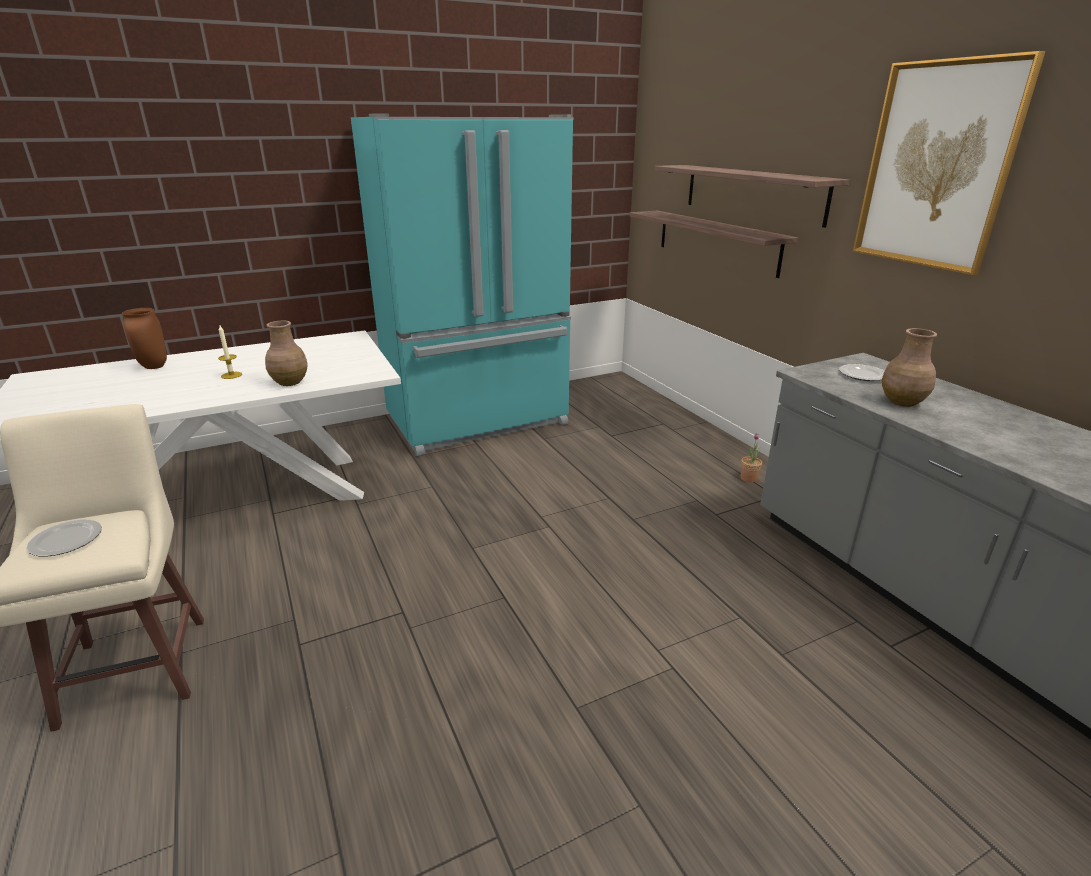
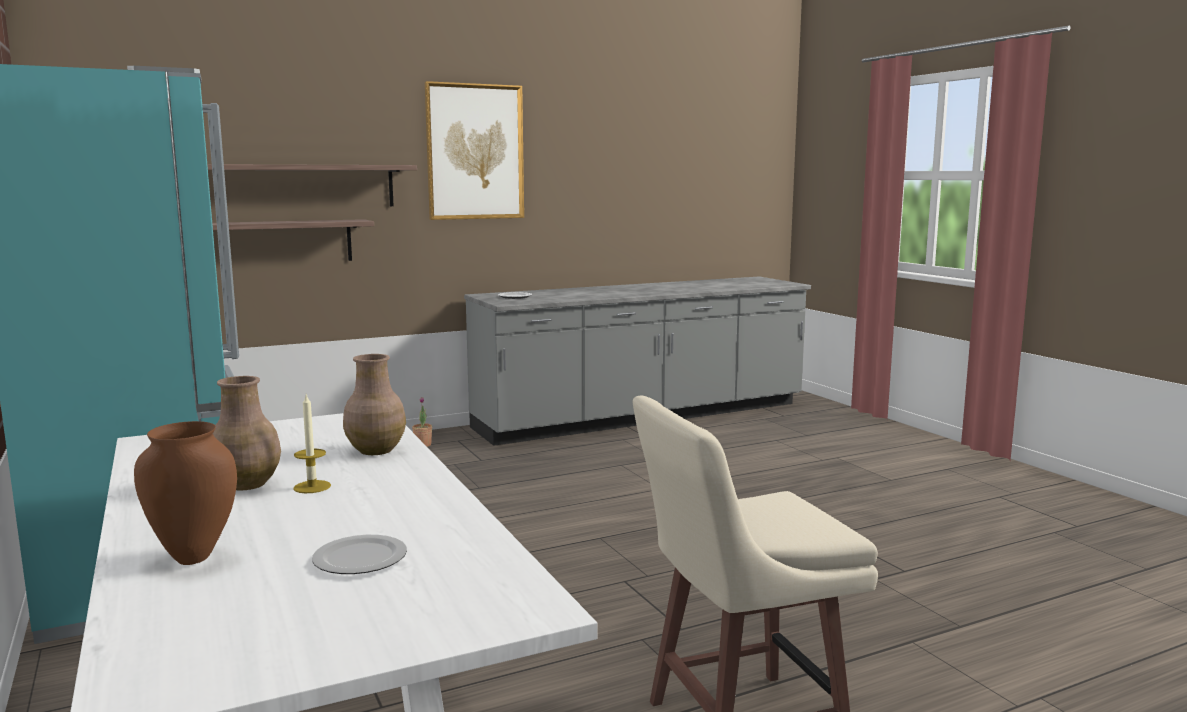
camera: 90 degrees left, 15 degrees down
(65, 541) = (777, 520): plate -> plate (362, 559)
(902, 402) = (566, 296): brown vase -> brown vase (248, 484)

